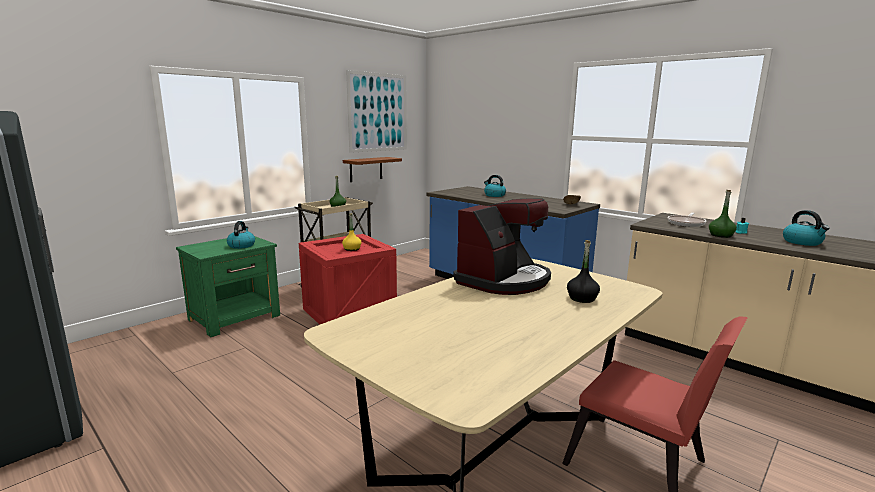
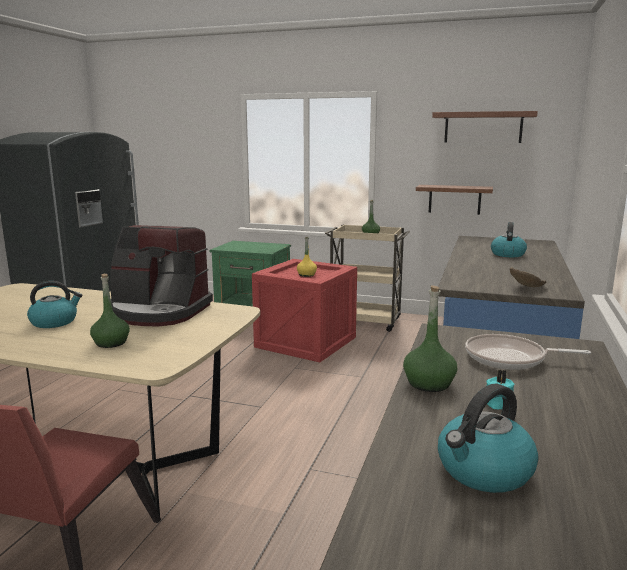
camera: 65 degrees right, 0 degrees up
(241, 245) = (254, 249): kettle -> kettle (55, 322)
(378, 112) = (483, 127): picture -> brown shelf
(582, 298) = (111, 343): black bottle -> green bottle

